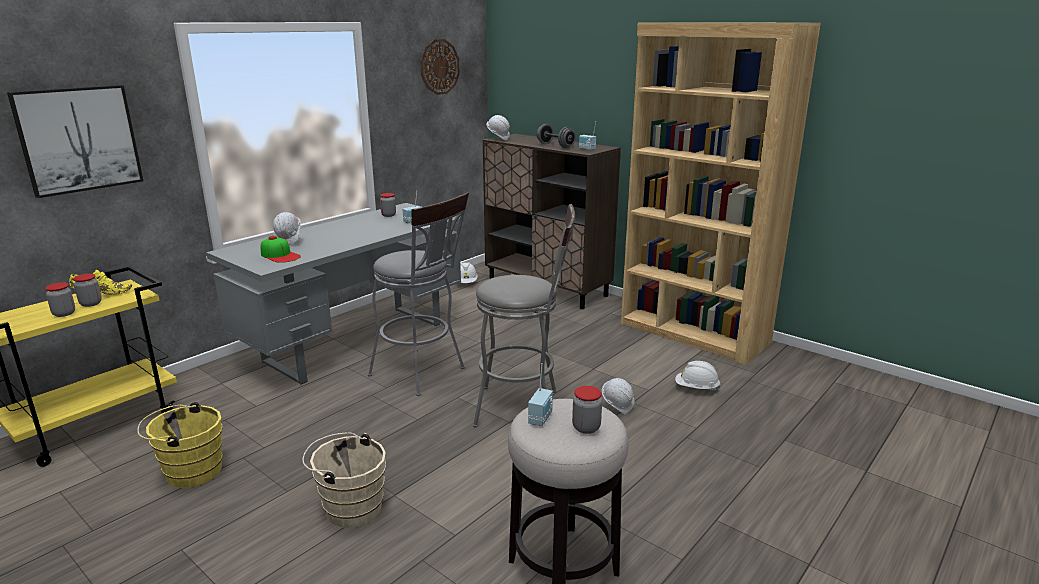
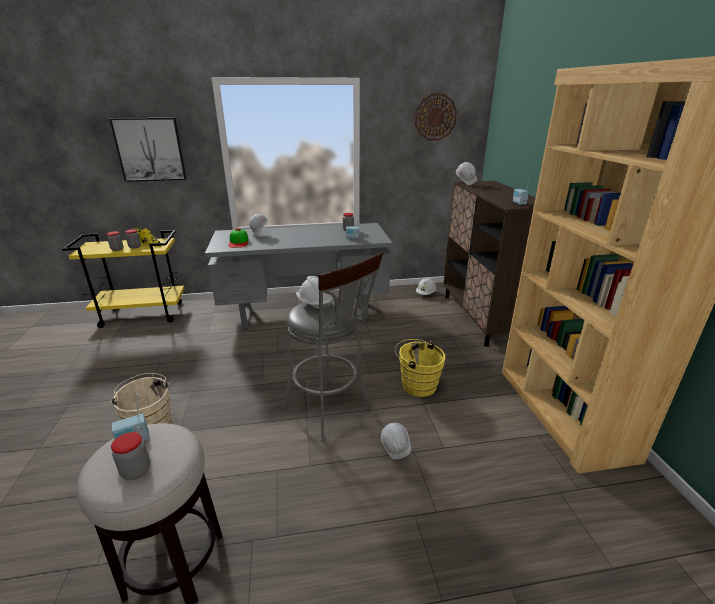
camera: 40 degrees right, 5 degrees up
(190, 471) = (132, 359): yellow bucket -> yellow bucket (416, 384)
(423, 374) = (309, 352): grey stool -> none
(555, 146) = (498, 196): grey dumbbell -> none
(696, 388) = (490, 470): white hard hat -> white hard hat (314, 304)

